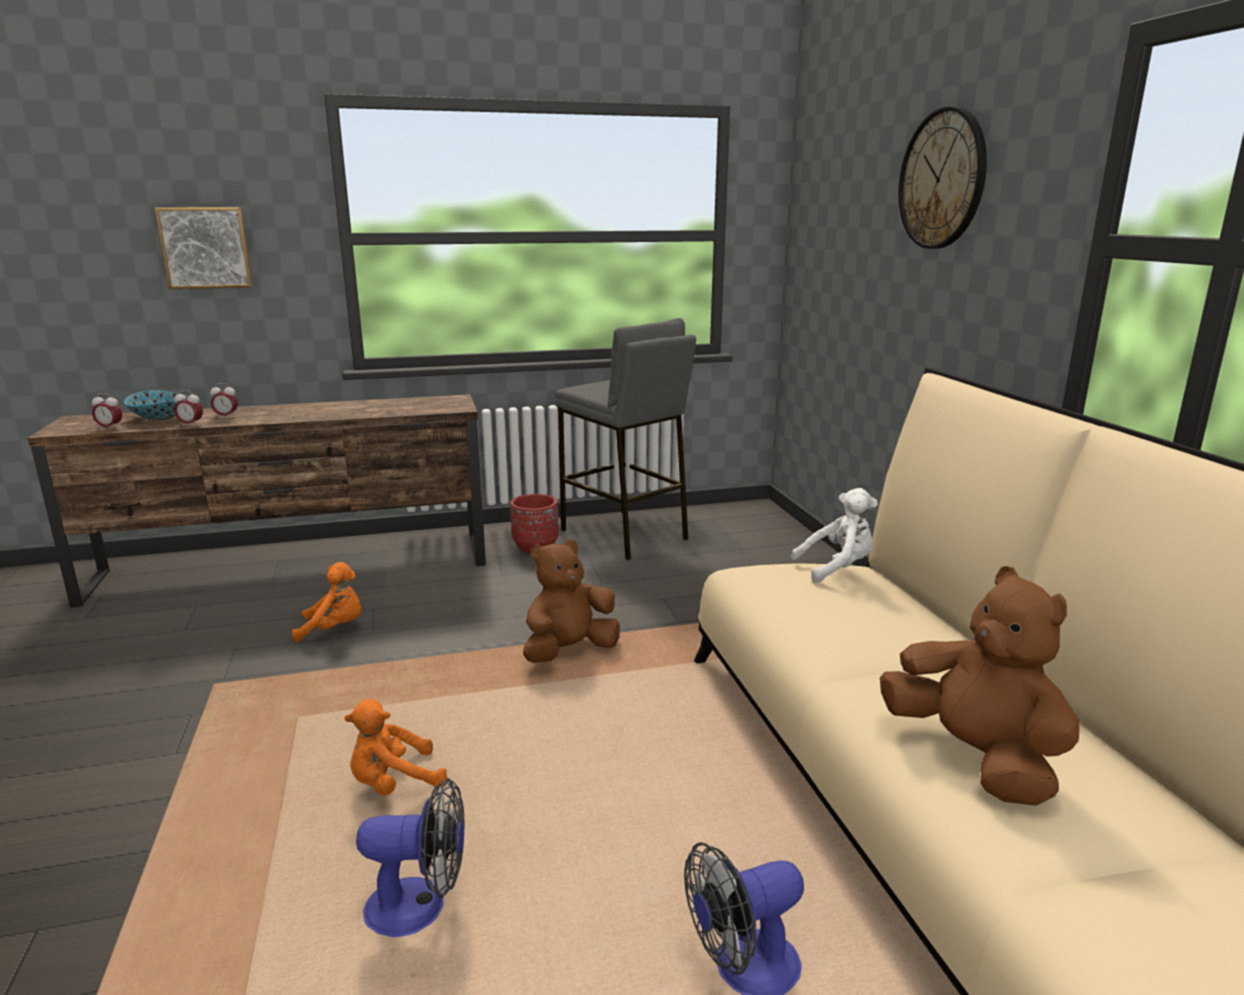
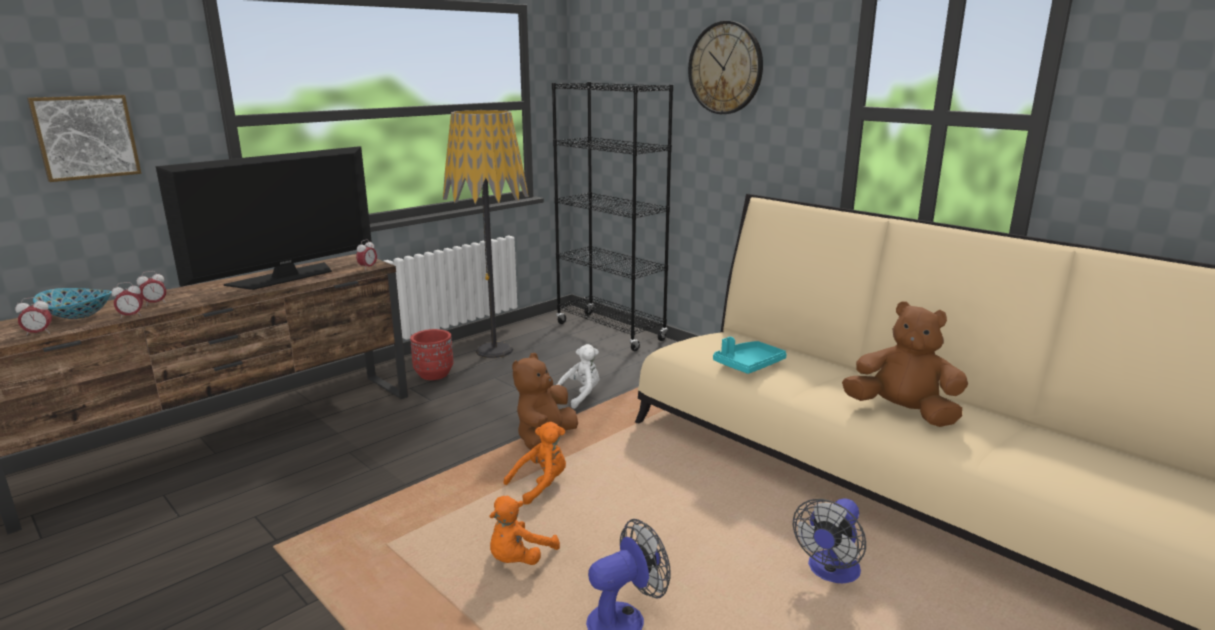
camera: 30 degrees left, 0 degrees up
(334, 629) = (333, 475): orange plush toy -> orange plush toy (541, 485)
(363, 408) = (285, 277): none -> television
(447, 410) = (368, 268): none -> alarm clock
(624, 534) = (494, 351): grey stool -> floor lamp
(783, 540) = (610, 332): none -> black bookcase
(813, 617) = (748, 365): none -> turquoise tray
(837, 568) = (724, 334): white plush toy -> white plush toy (580, 396)

